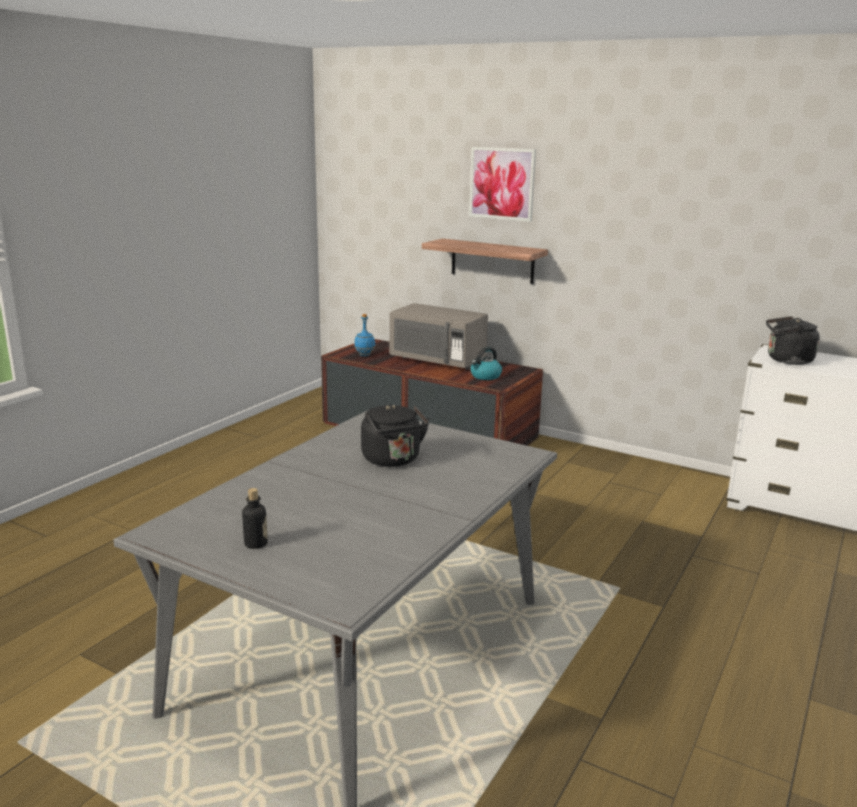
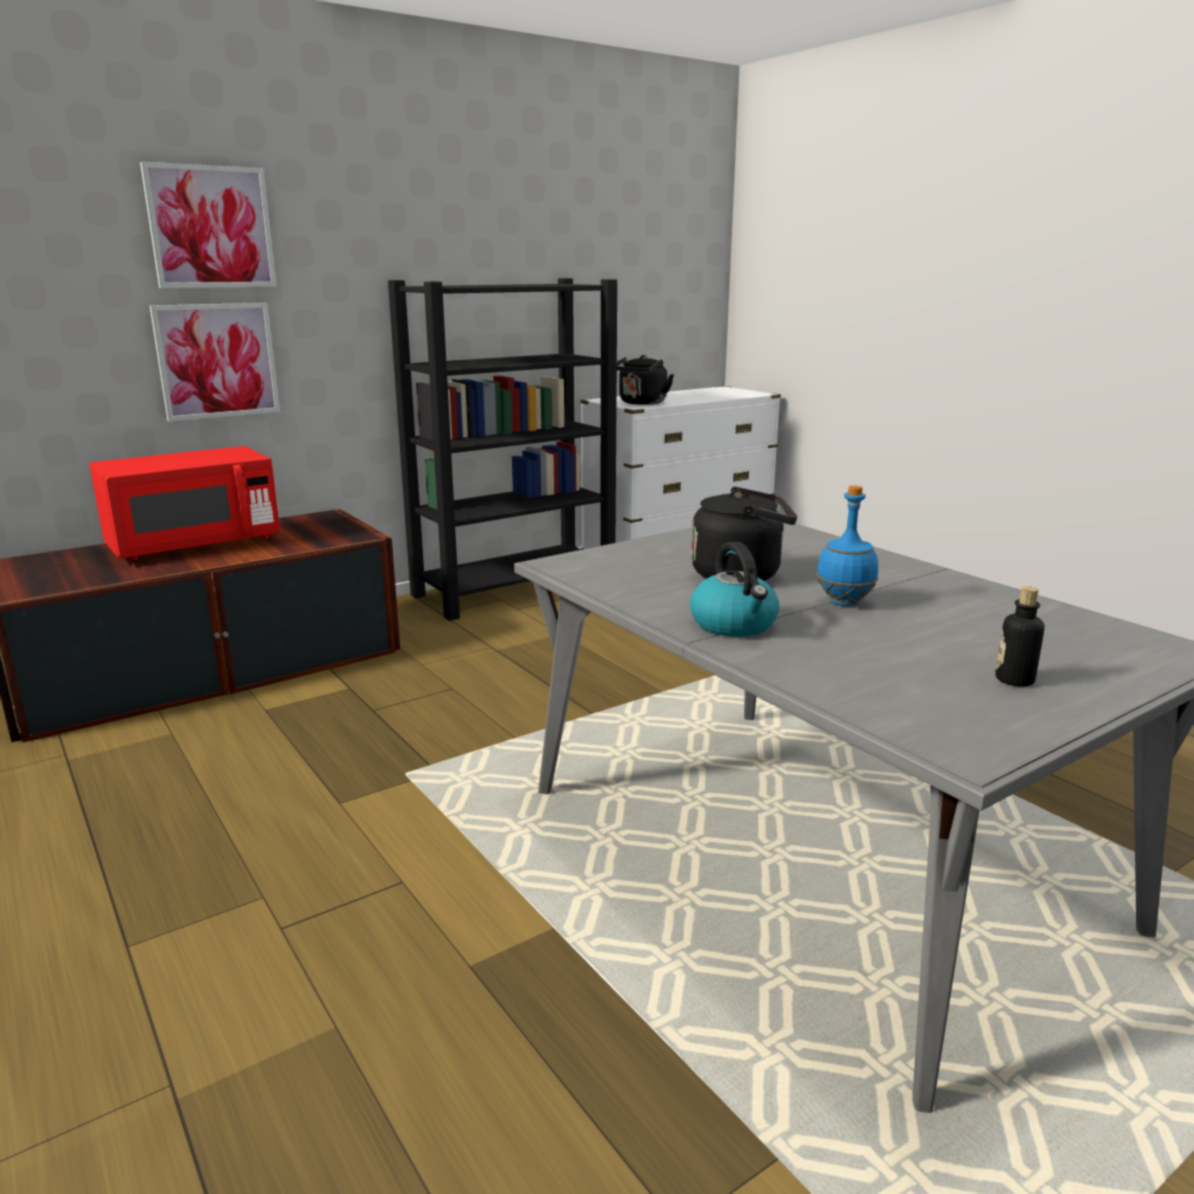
camera: 65 degrees left, 0 degrees up
(364, 355) = (58, 579): blue bottle -> blue bottle (844, 603)
(437, 360) = (194, 545): grey microwave -> red microwave
(485, 376) = (313, 535): kettle -> kettle (734, 624)
(492, 261) = (217, 361): shelf -> picture
(642, 472) = (515, 589): none -> black bookcase

